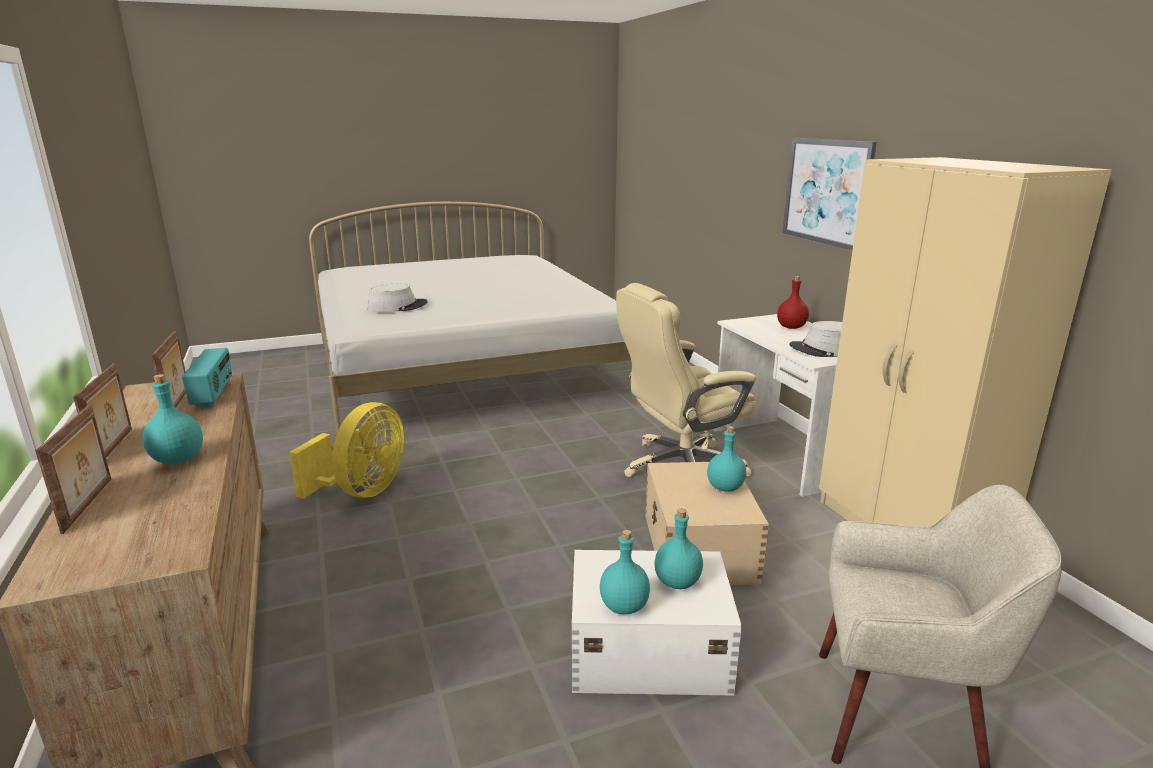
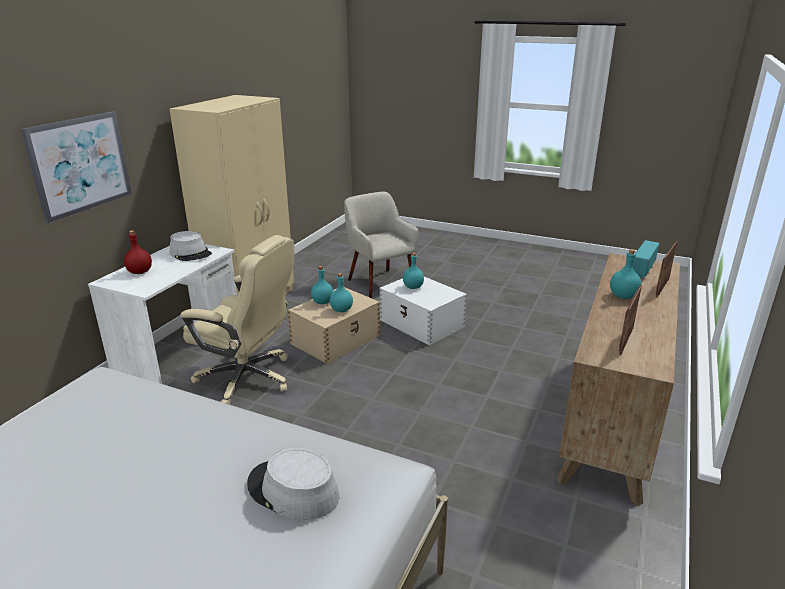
camera: 135 degrees left, 5 degrees up
(115, 448) = (660, 316): picture frame -> none
(213, 395) = (600, 340): radio -> radio (641, 270)
(362, 491) = (464, 485): yellow fan -> none
(625, 606) = (442, 289): turquoise bottle -> turquoise bottle (341, 310)

